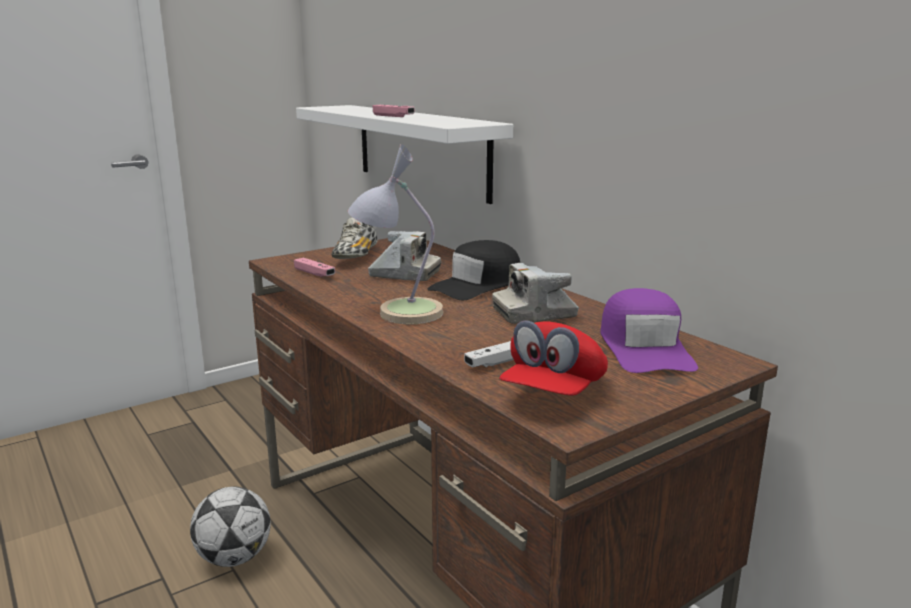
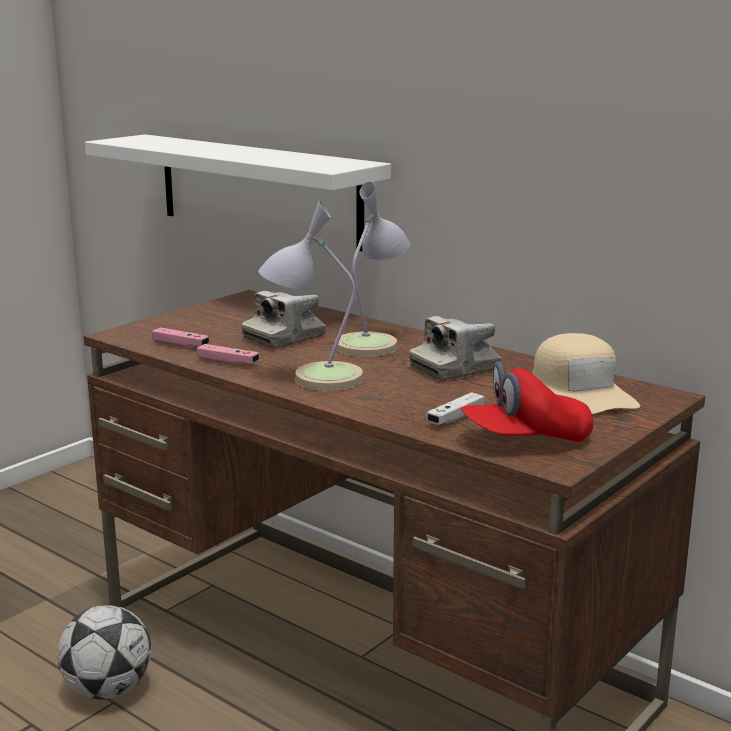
camera: 15 degrees left, 0 degrees up
(356, 256) = (209, 321): shoe -> none
(393, 116) = (239, 155): pink game controller -> pink game controller (228, 362)
(404, 274) = (284, 337): camera -> camera turned 135 degrees clockwise
(477, 285) = (373, 343): black cap -> table lamp
(553, 392) = (526, 439): red cap -> red cap turned 60 degrees clockwise
(644, 348) = (581, 391): purple cap -> beige cap

